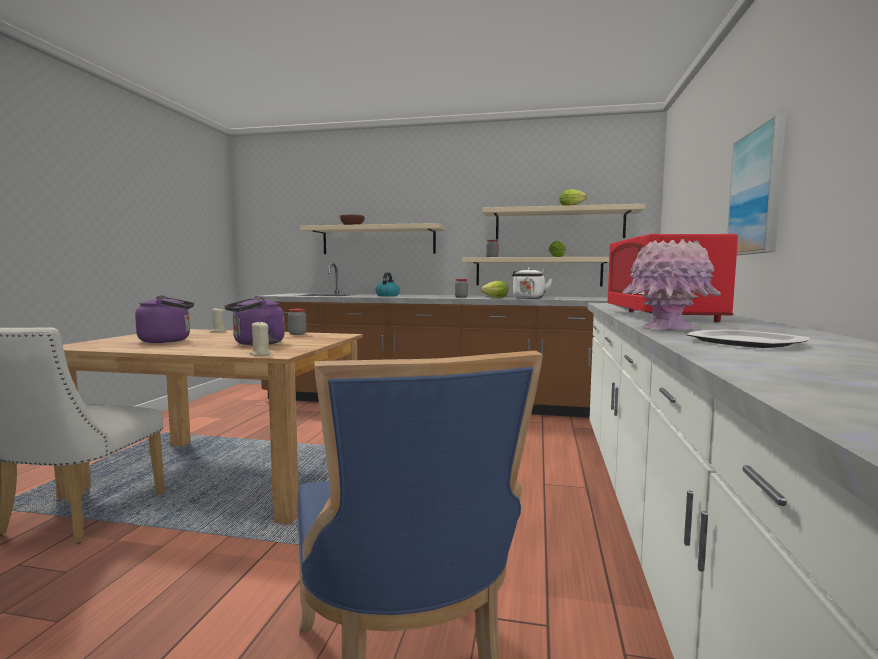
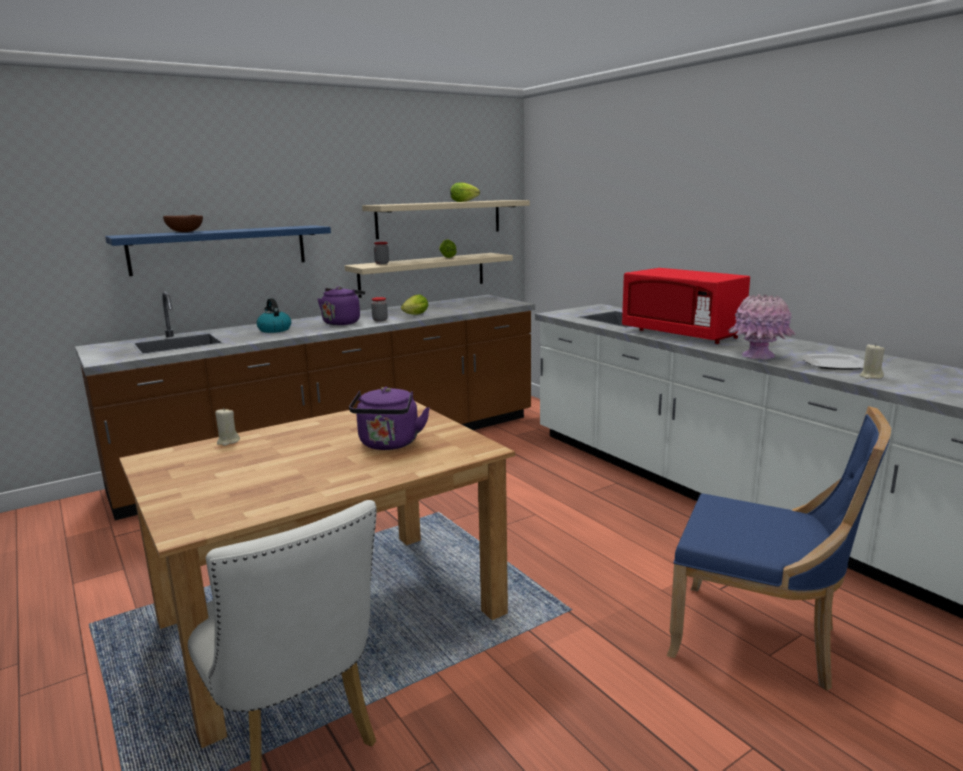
camera: 45 degrees left, 10 degrees up
(168, 341) = (265, 475): purple kettle -> purple kettle (343, 322)
(260, 354) = (468, 455): beige candle -> beige candle (870, 376)
(297, 334) = (349, 417): jar -> none
(378, 240) = (220, 249): beige shelf -> blue shelf
(528, 298) = (451, 311): white kettle -> none
(757, 192) = (713, 229): picture -> none

